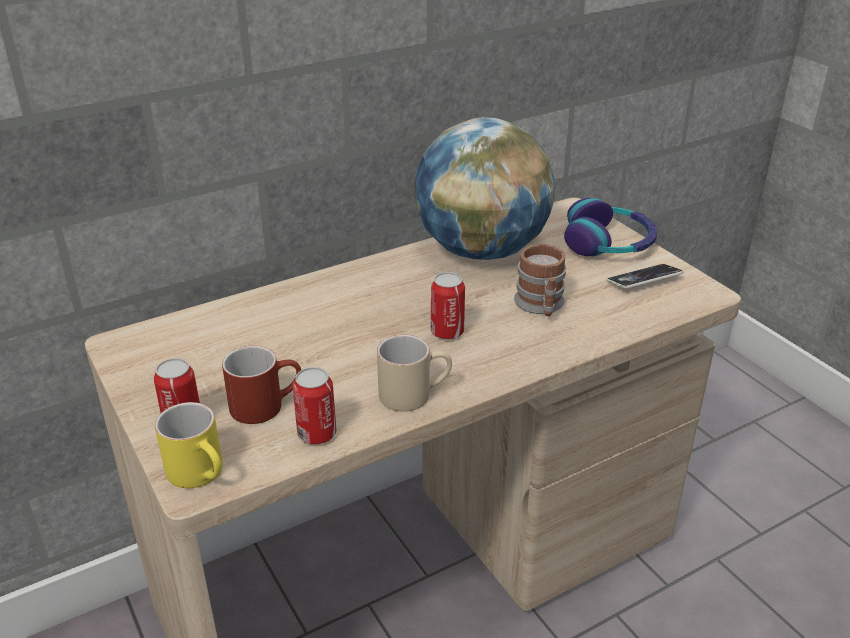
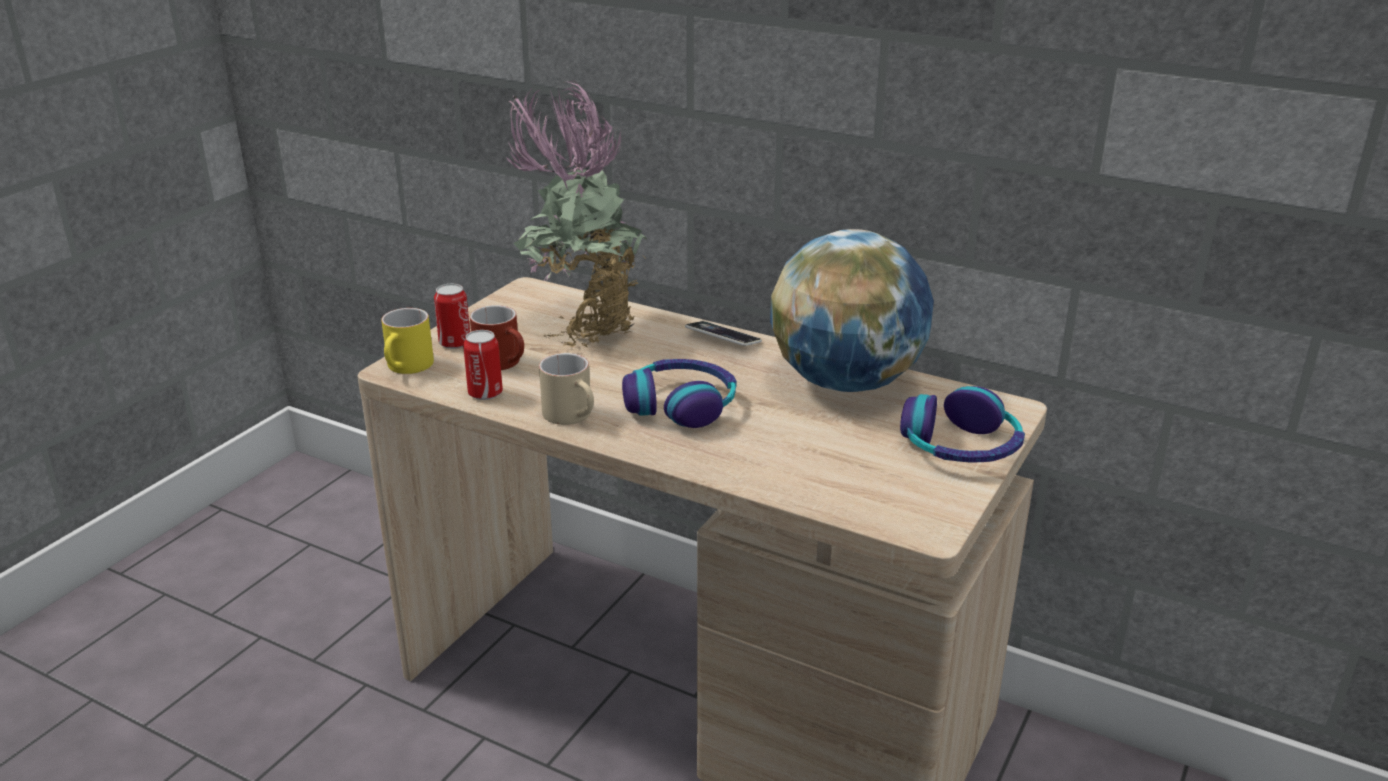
camera: 60 degrees right, 5 degrees down
(249, 337) = (583, 328): none -> potted plant
(447, 332) = (681, 405): can -> headphones
(541, 306) = (780, 439): mug -> none
(644, 280) = (906, 485): phone -> phone (723, 338)

